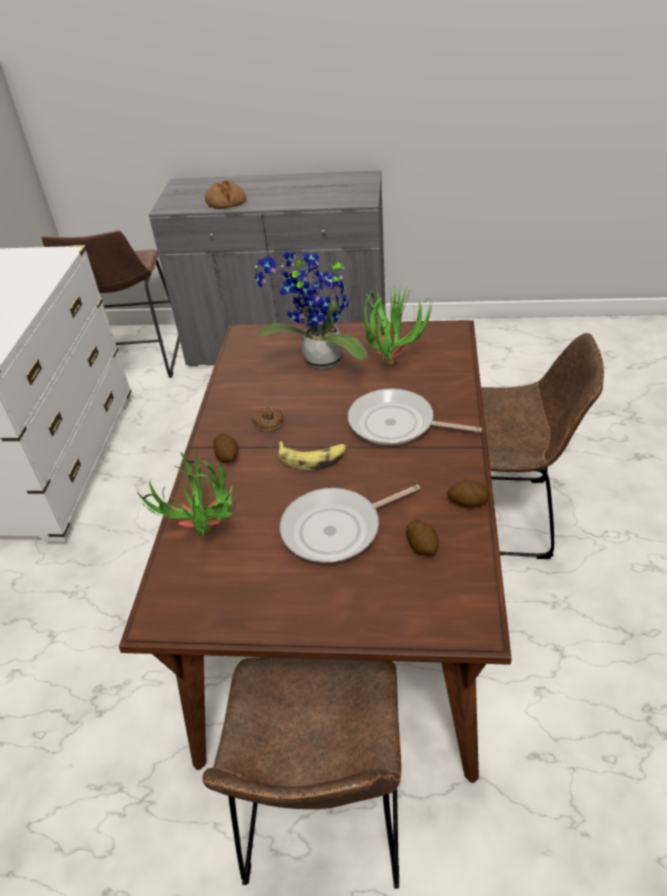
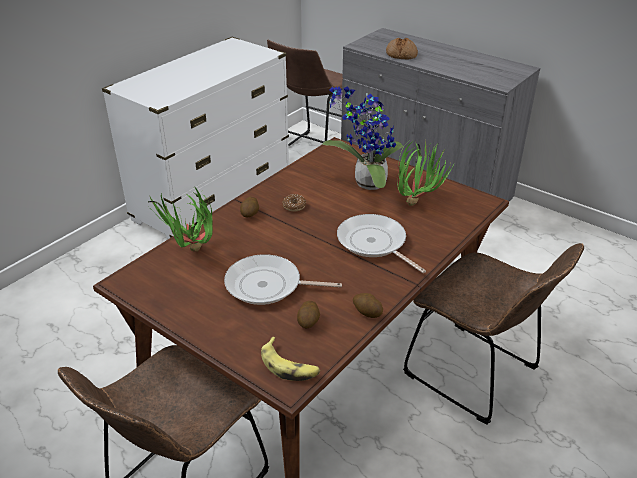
camera: 30 degrees right, 5 degrees down
(313, 458) = (298, 239): banana -> banana (289, 366)

